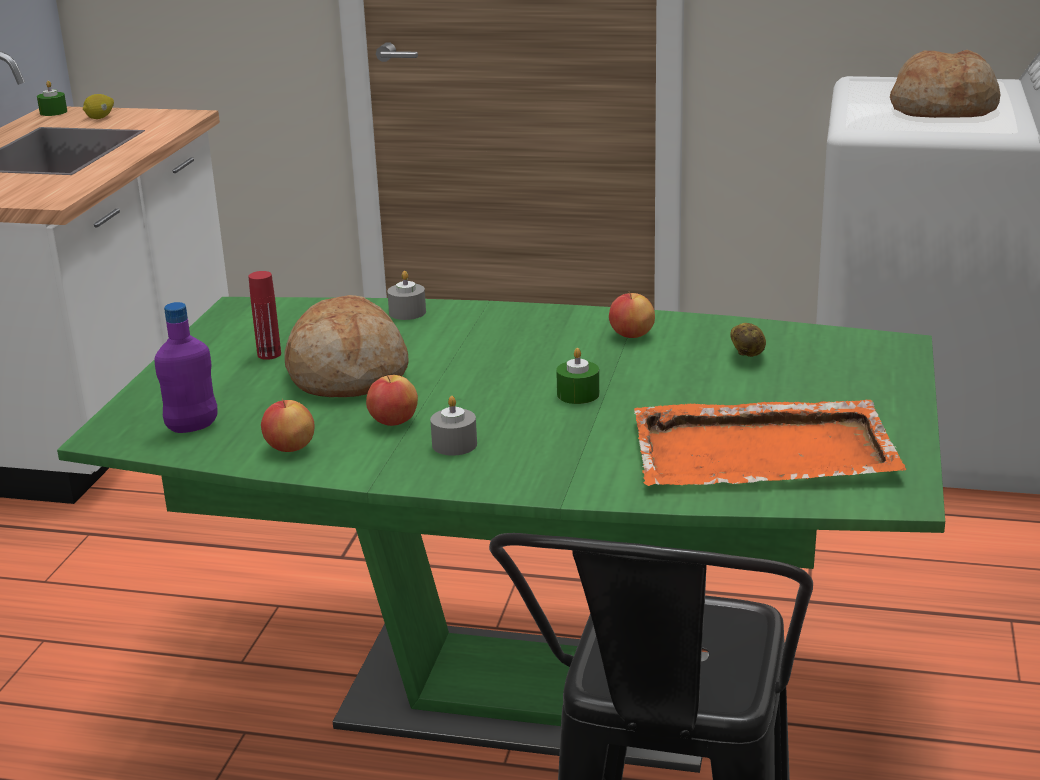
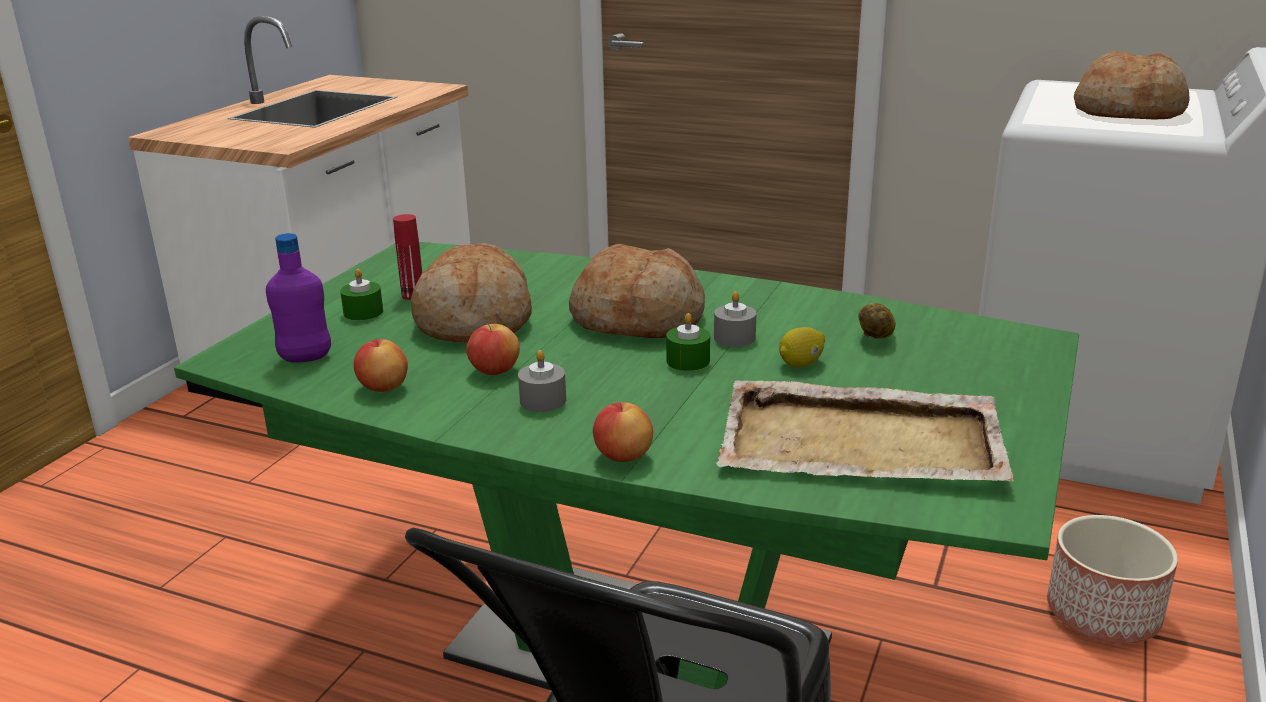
camera: 10 degrees right, 0 degrees up
(53, 112) = (333, 79): green candle -> green candle (363, 312)
(100, 118) = (367, 85): lemon -> lemon (801, 364)
(407, 312) = (558, 267): grey candle -> grey candle (734, 337)
(513, 358) = (639, 319): none -> bread
(631, 335) = (764, 307): apple -> apple (623, 456)
(765, 452) = (863, 442): orange tray -> beige tray
(970, 608) = (1103, 615): none -> planter

